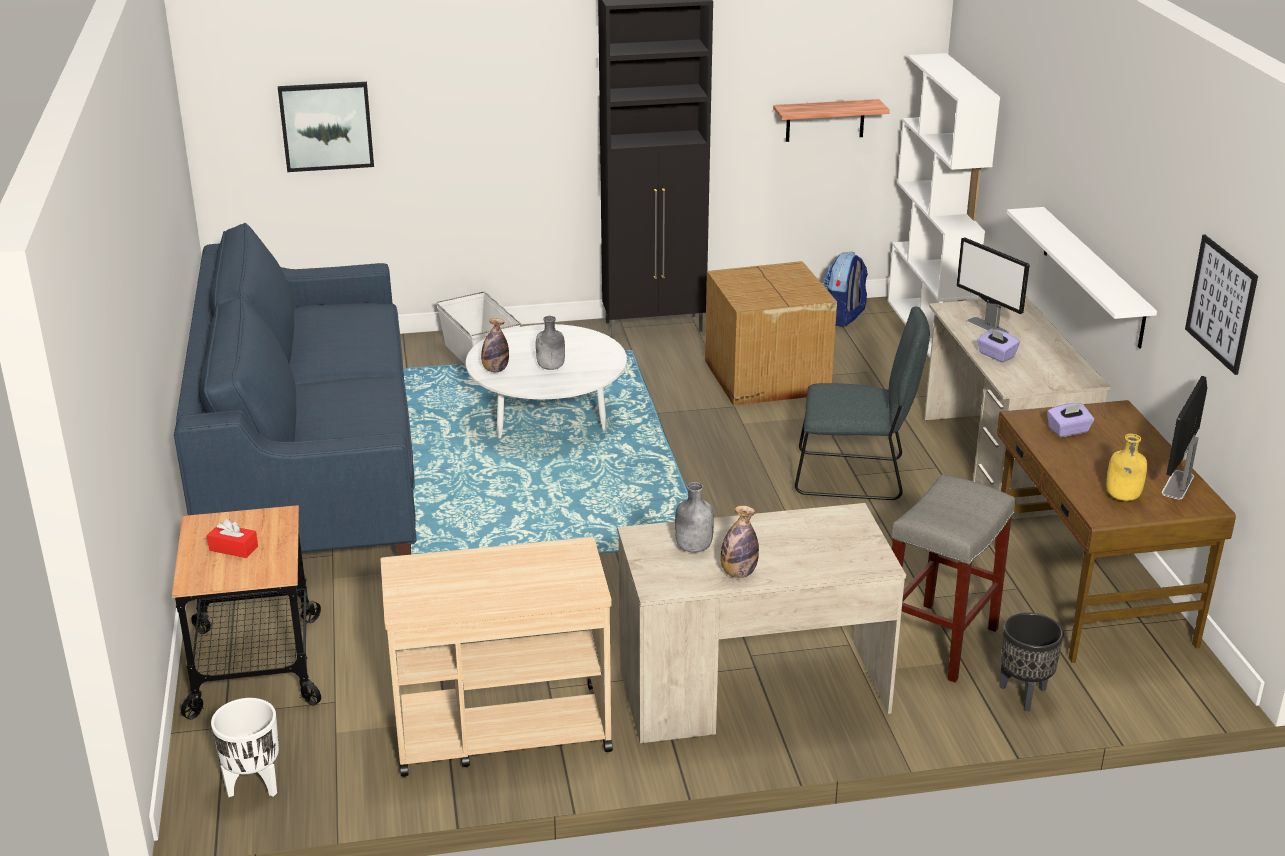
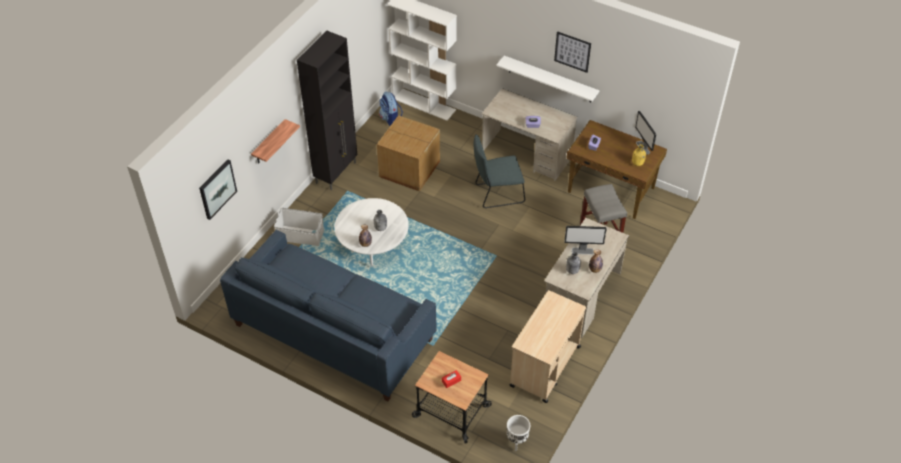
camera: 50 degrees left, 20 degrees up
(825, 120) = (364, 47): shelf -> shelf (269, 143)
(855, 477) = (497, 194): grey chair -> grey chair turned 150 degrees counterclockwise
(987, 326) = (512, 112): monitor -> monitor (582, 251)
(1023, 695) = (638, 240): black planter -> none
(1221, 303) = (640, 87): picture -> picture (572, 52)

